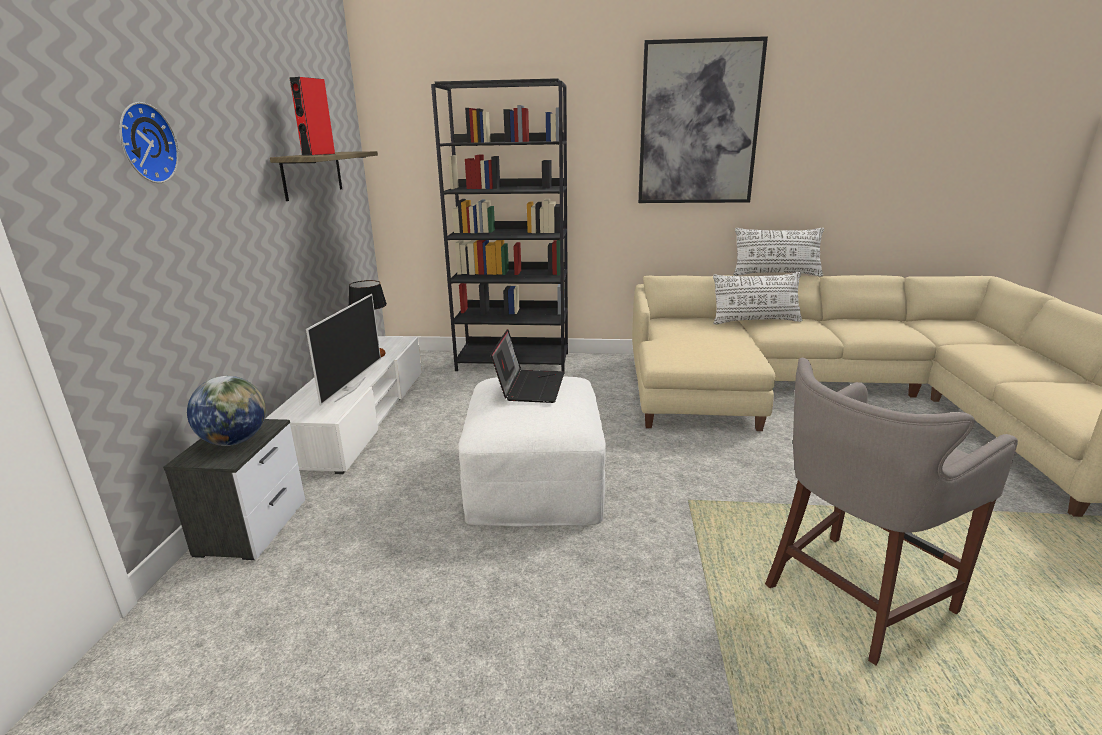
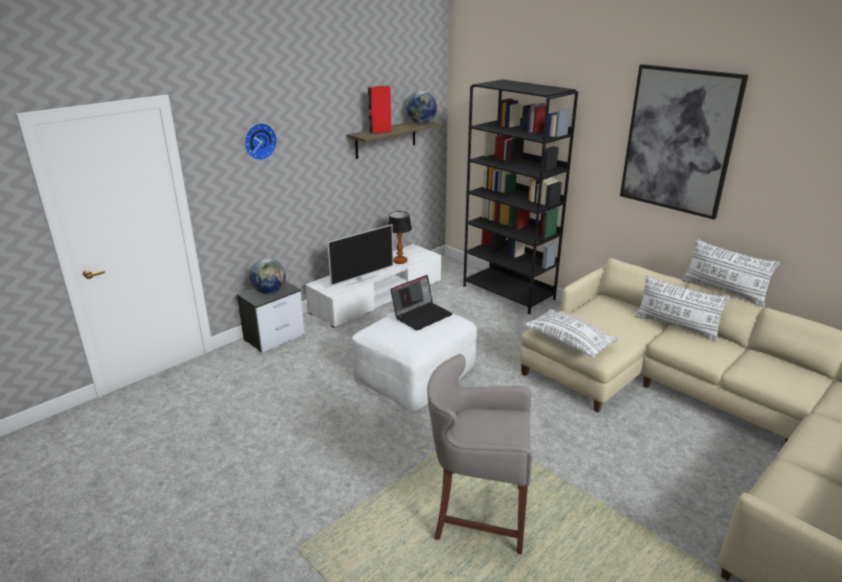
camera: 40 degrees right, 5 degrees up
(354, 151) = (421, 123): none -> globe
(703, 360) = (569, 341): none -> white pillow

